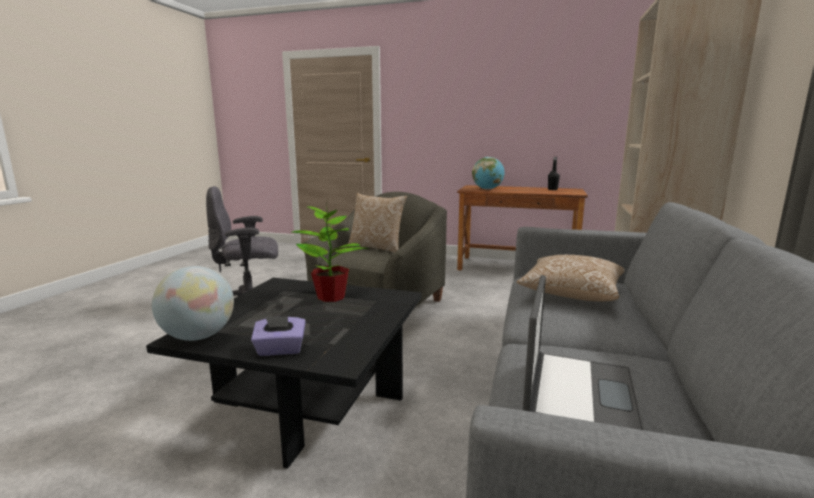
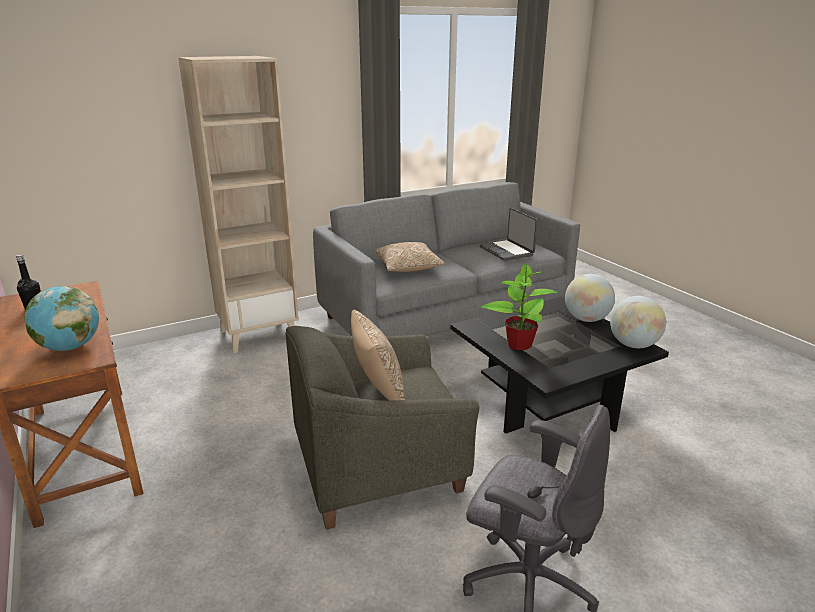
camera: 135 degrees left, 10 degrees up
(280, 350) = (586, 319): purple tissue box -> globe
(576, 395) = (507, 251): laptop -> laptop turned 90 degrees counterclockwise

